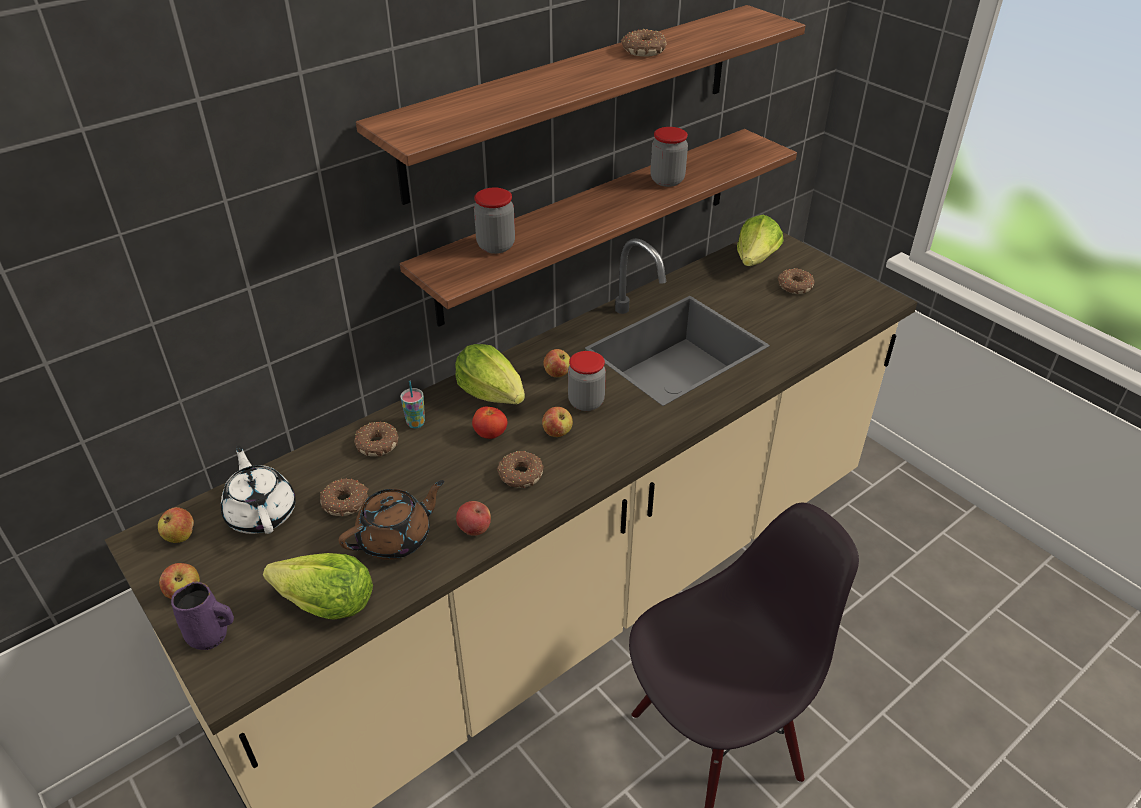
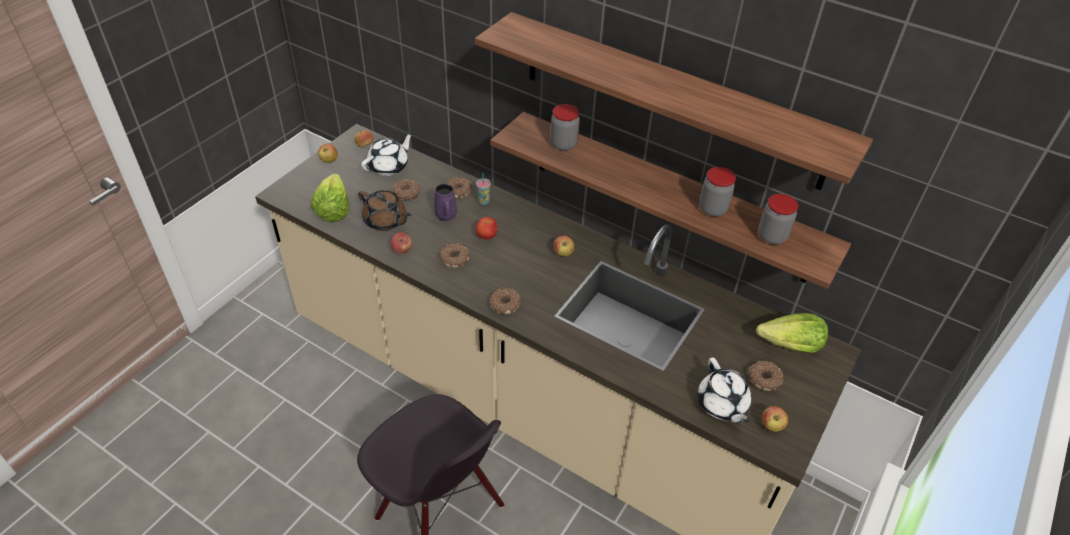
camera: 70 degrees right, 5 degrees up
(211, 636) = (304, 178): purple mug -> purple mug (446, 216)
(492, 393) = (527, 227): lettuce -> none
(557, 433) = (501, 267): apple -> apple (771, 425)
(586, 402) = (539, 274): jar -> jar (772, 236)
(643, 50) = (708, 97): donut -> donut (505, 304)
(822, 320) = (722, 404): none -> white teapot

